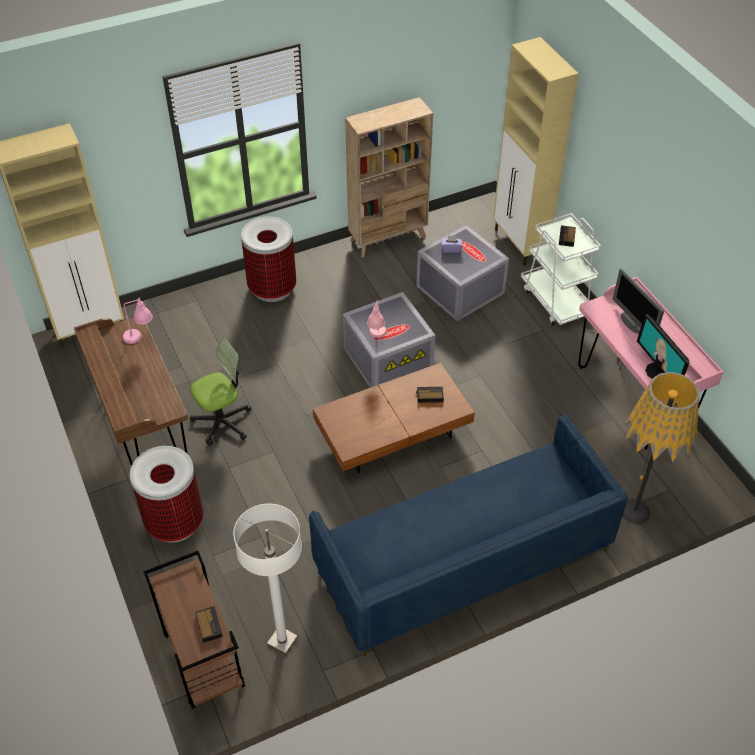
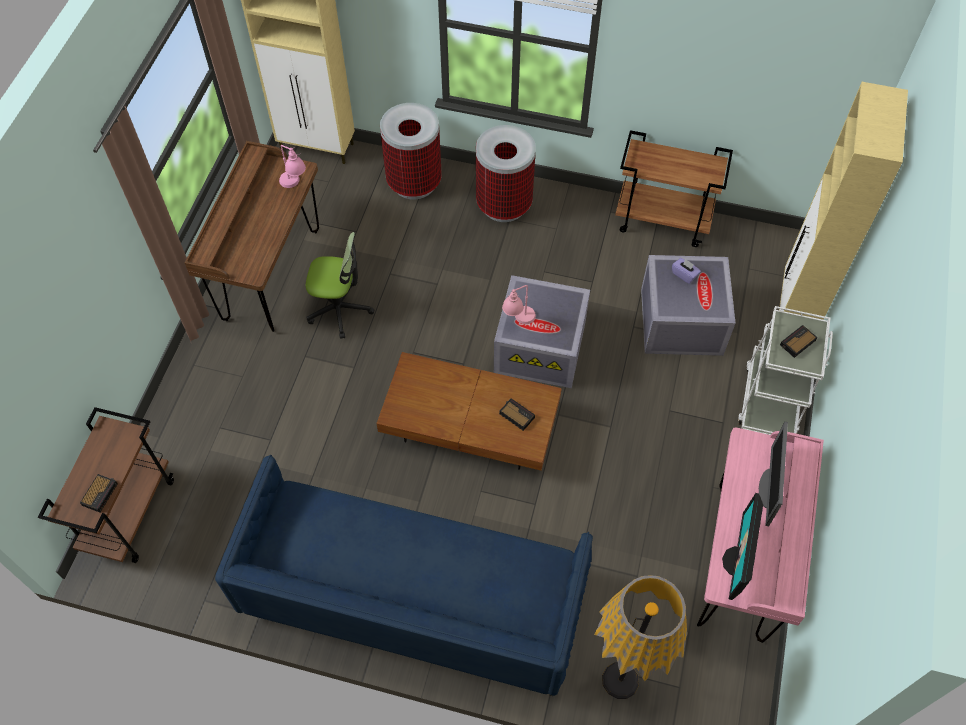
camera: 40 degrees right, 10 degrees up
(174, 522) = (219, 375): trash can -> trash can (414, 182)
(282, 640) = (199, 547): white floor lamp -> none
(388, 238) = (663, 221): beige bookcase -> brown cart

